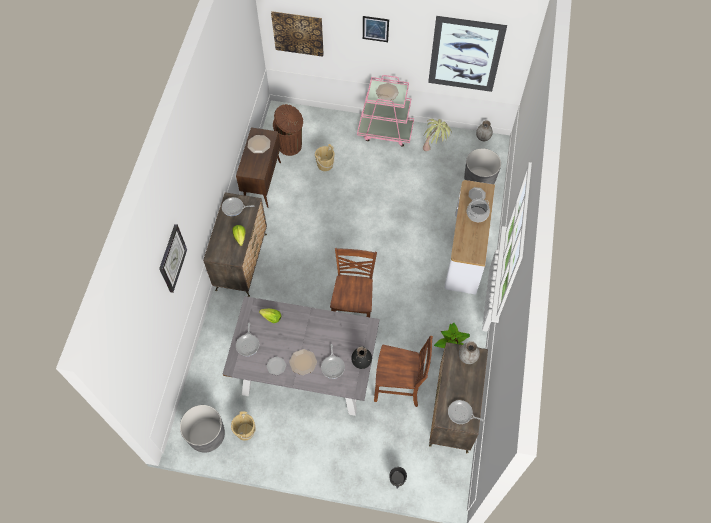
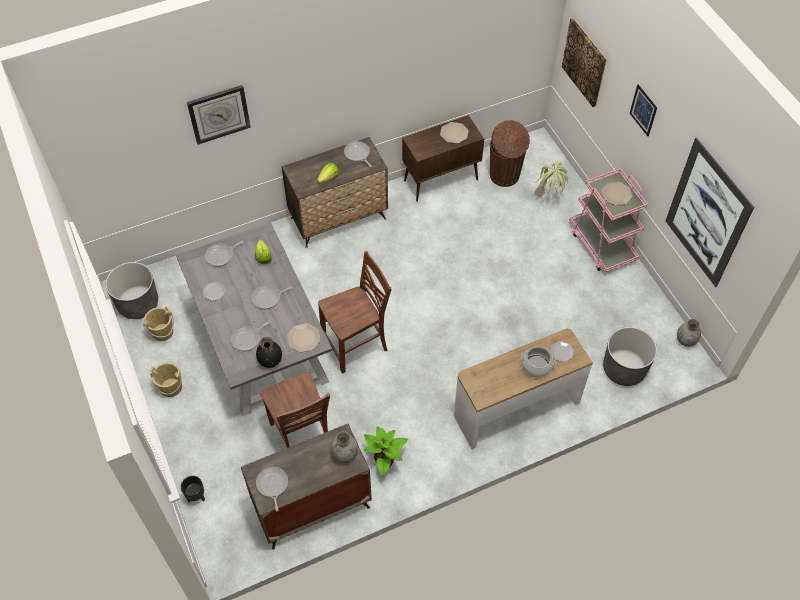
camera: 55 degrees right, 5 degrees down
(303, 362) = (233, 311): plate -> plate (303, 338)
(309, 334) = (268, 298): none -> frying pan
(325, 165) = (509, 217): beige bucket -> beige bucket (171, 387)
(434, 147) = (626, 301): potted plant -> potted plant (548, 200)

